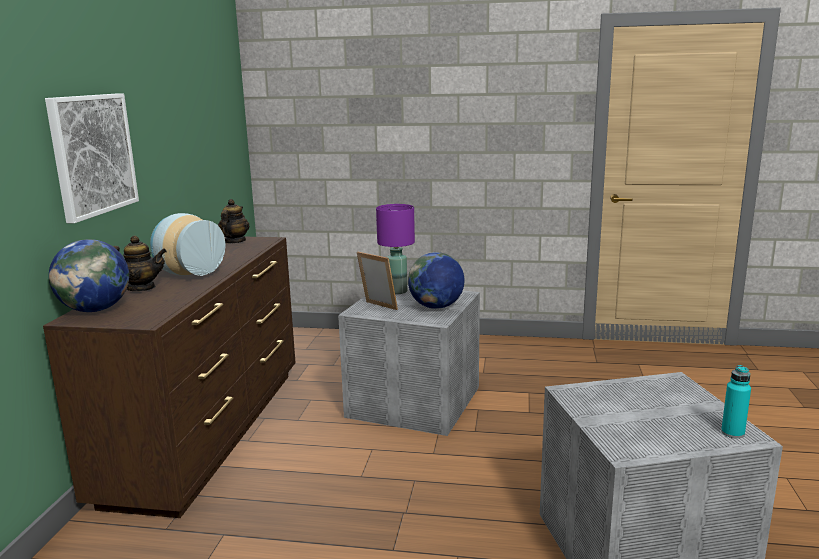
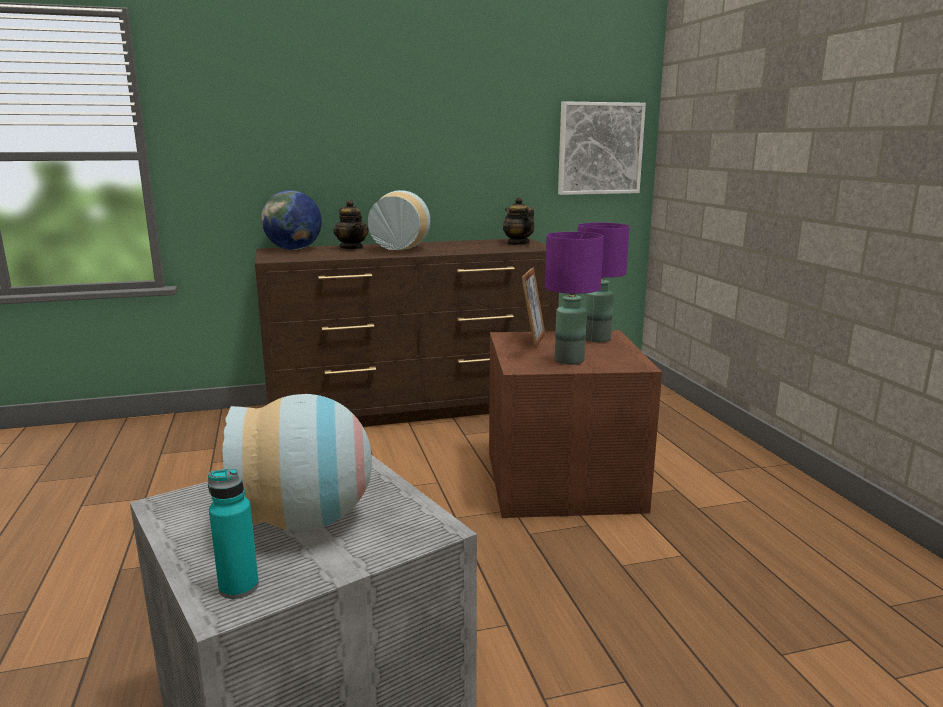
camera: 65 degrees right, 0 degrees up
(92, 154) = (351, 128): picture -> picture (600, 148)
(234, 241) = (518, 243): teapot -> teapot turned 105 degrees counterclockwise
(415, 402) = (560, 481): grey storage box -> brown storage box
(436, 307) = (568, 360): globe -> purple table lamp
(658, 410) = (306, 520): none -> vase

